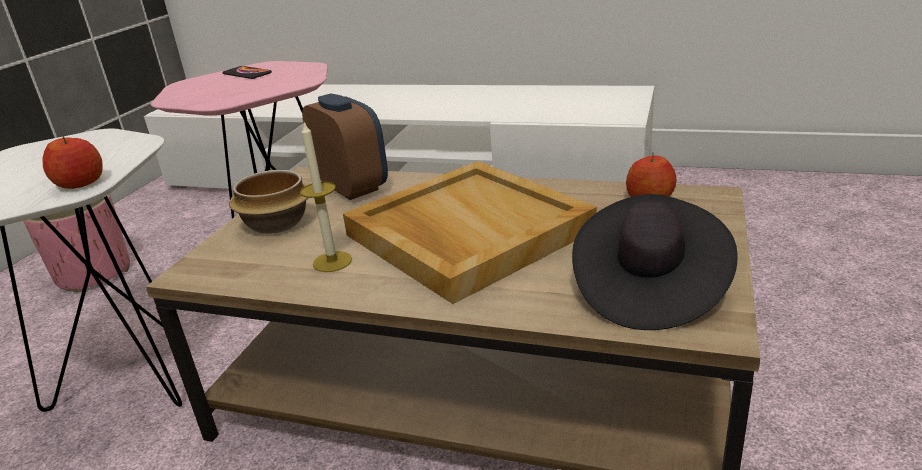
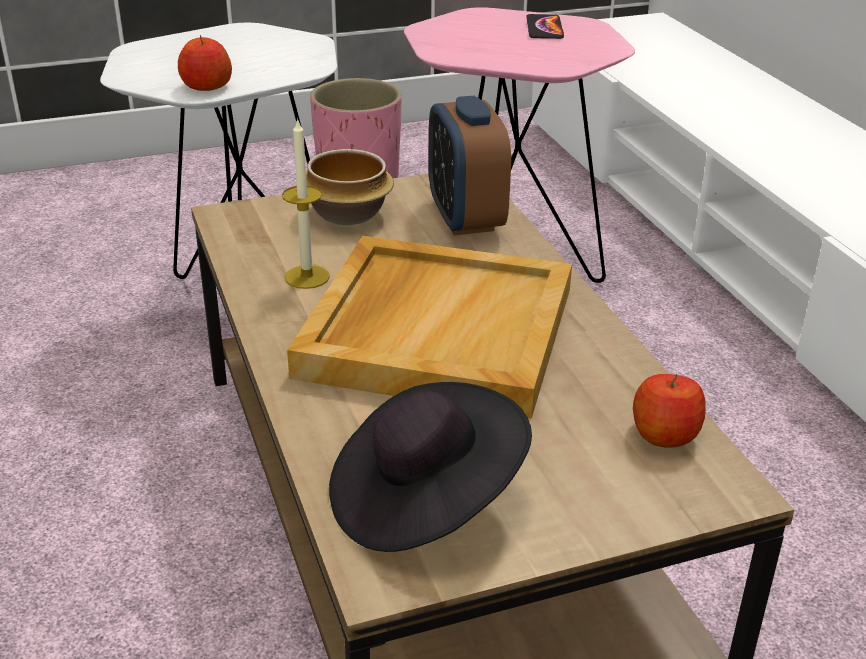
camera: 50 degrees right, 5 degrees up
(352, 187) = (465, 218): alarm clock -> alarm clock turned 150 degrees clockwise

